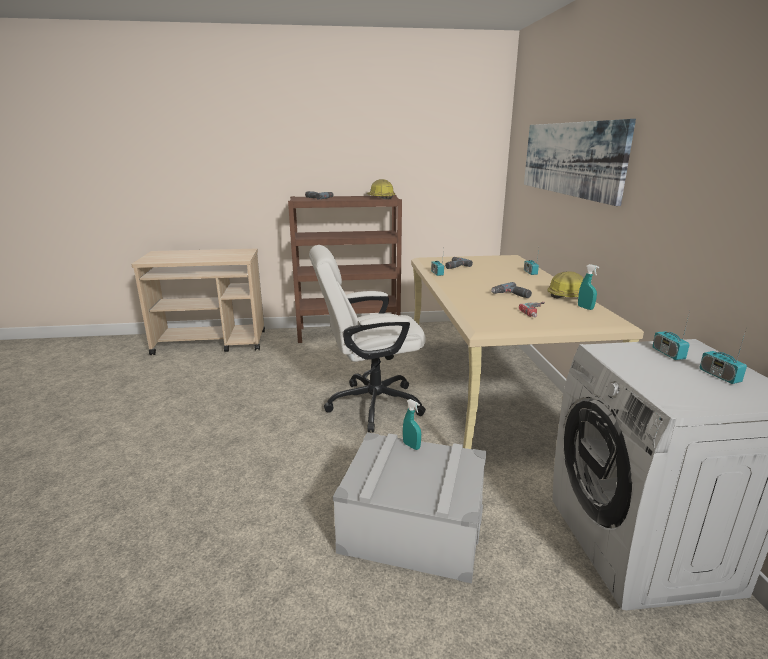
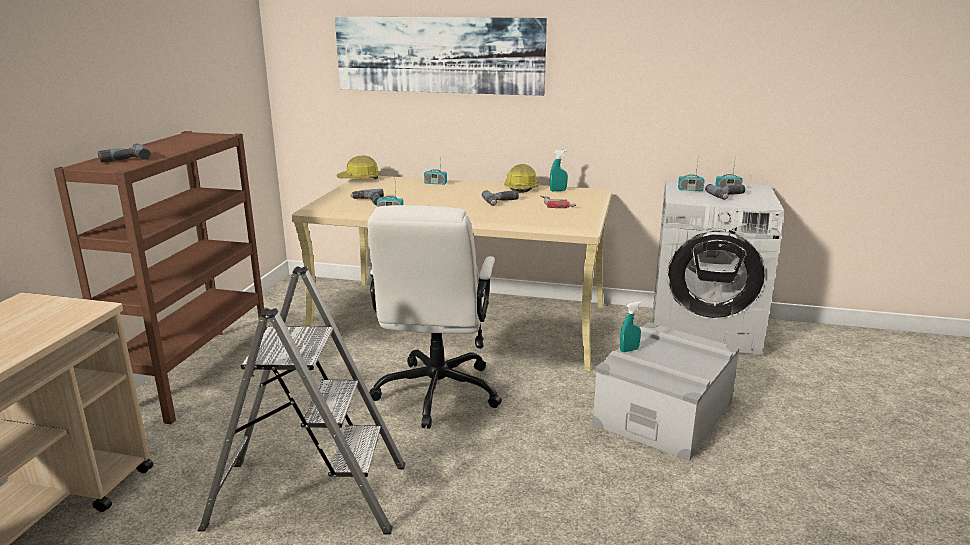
camera: 70 degrees left, 0 degrees up
(247, 391) = (305, 494): none -> grey step ladder
(380, 197) = (199, 138): hard hat -> hard hat (359, 179)
(682, 377) = (729, 196): none -> power drill

